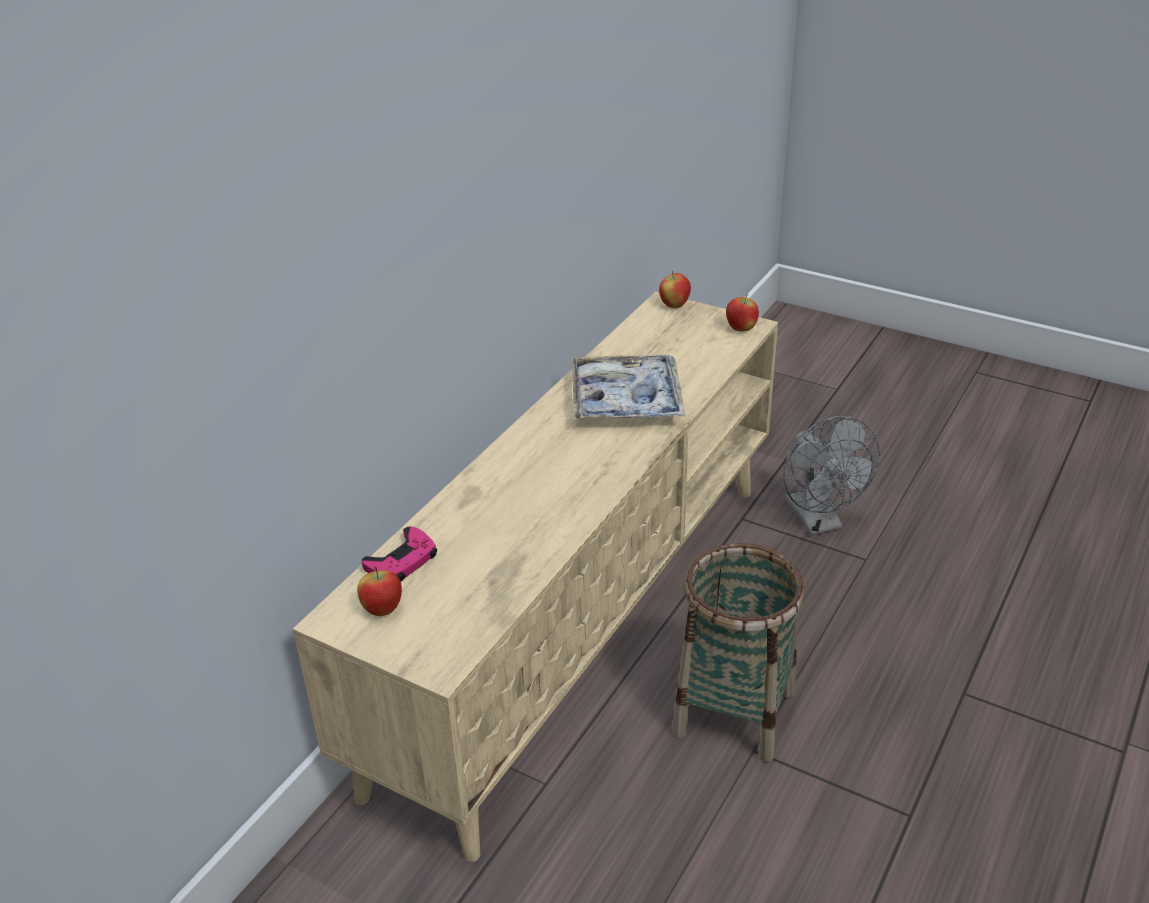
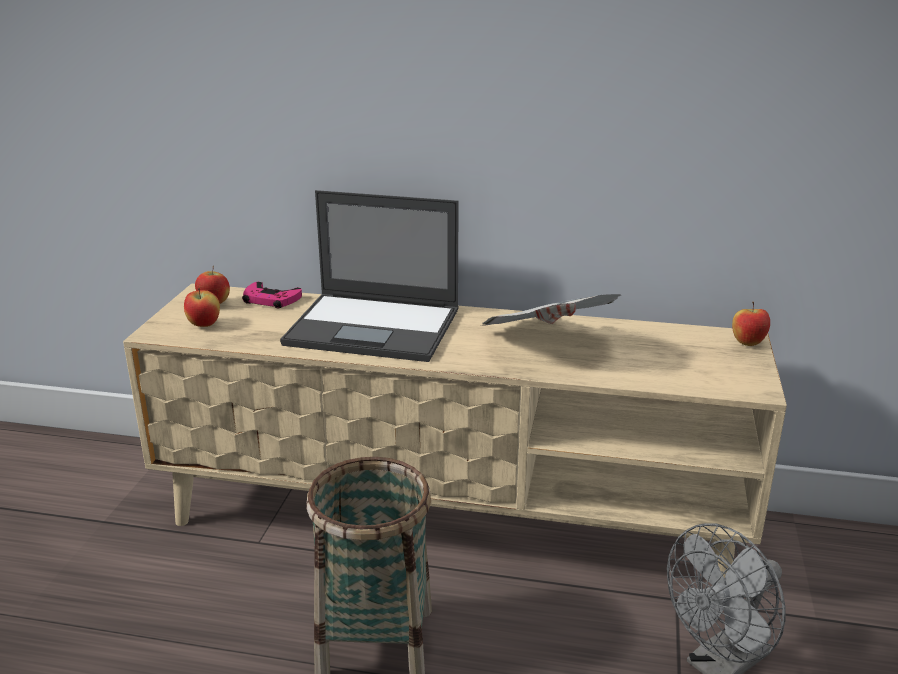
camera: 70 degrees right, 10 degrees down
(528, 493) = (375, 327): none -> laptop
(626, 400) = (546, 345): tray -> newspaper
(741, 329) = (741, 384): apple -> apple (204, 325)

